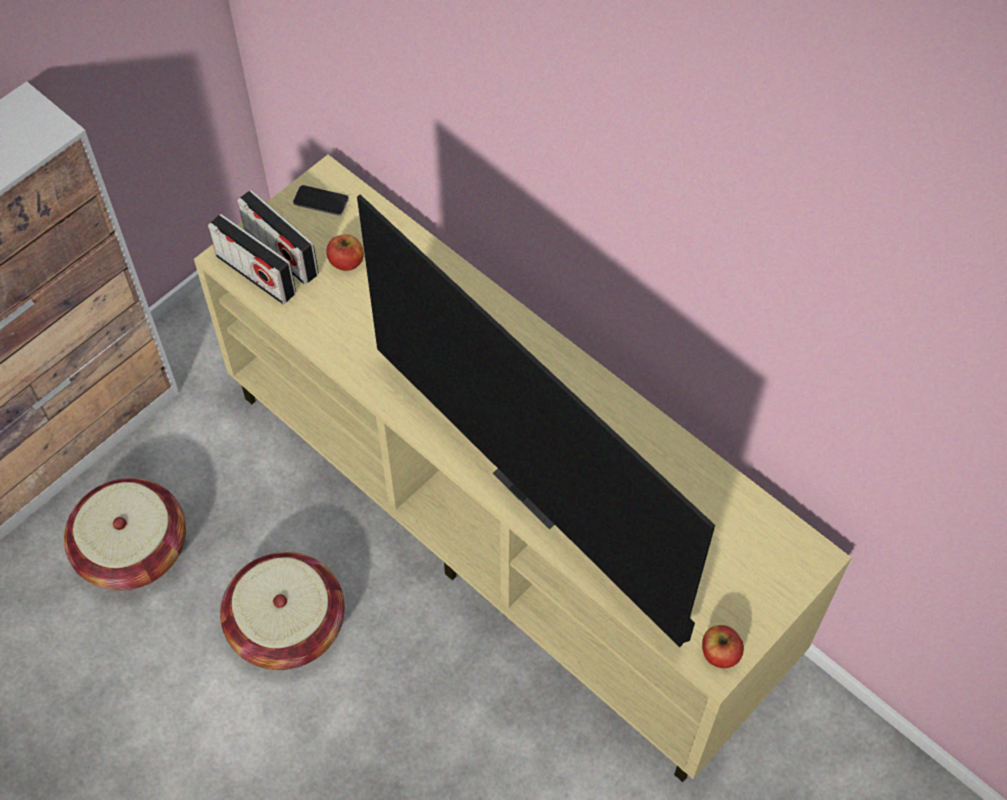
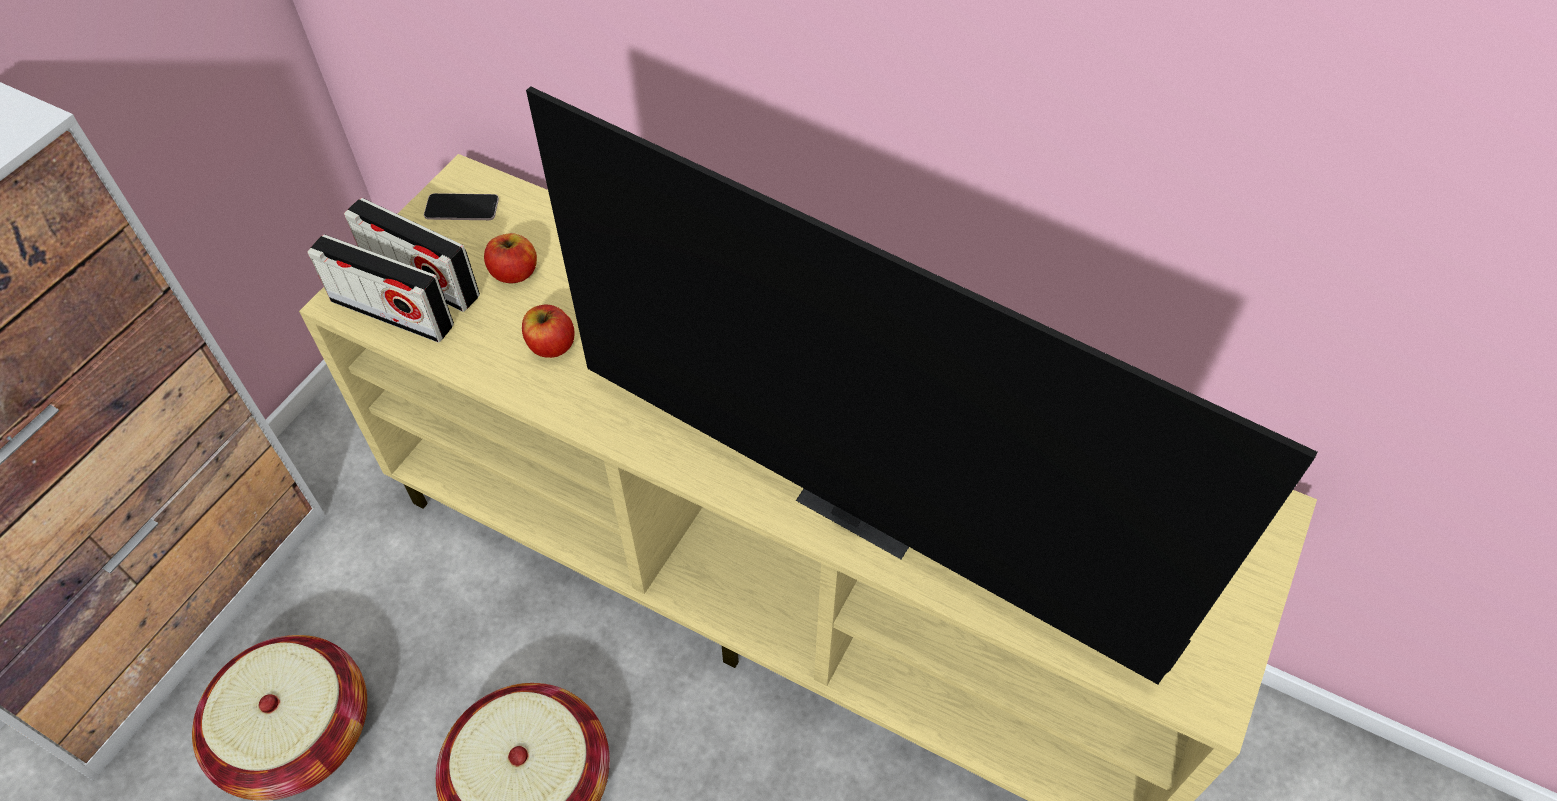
camera: 15 degrees left, 5 degrees down
(720, 653) = (1206, 678): apple -> apple (551, 345)

